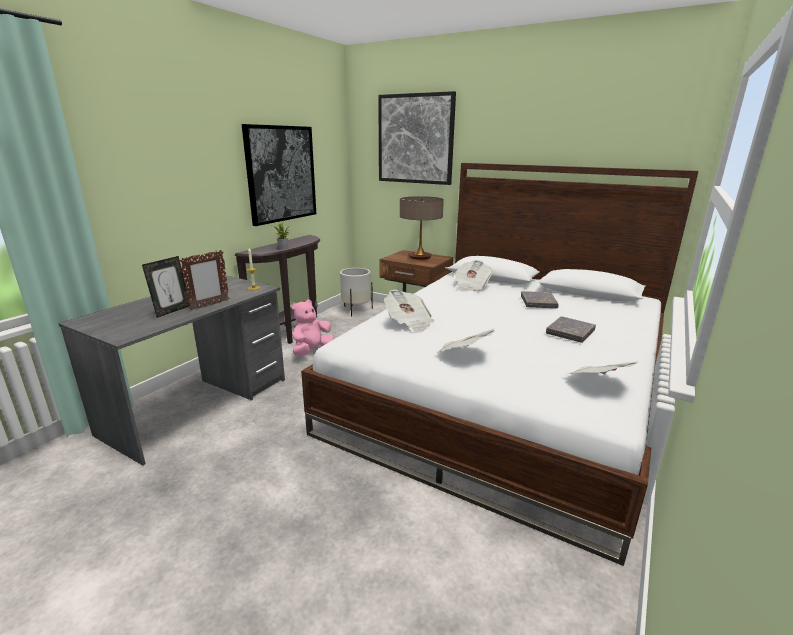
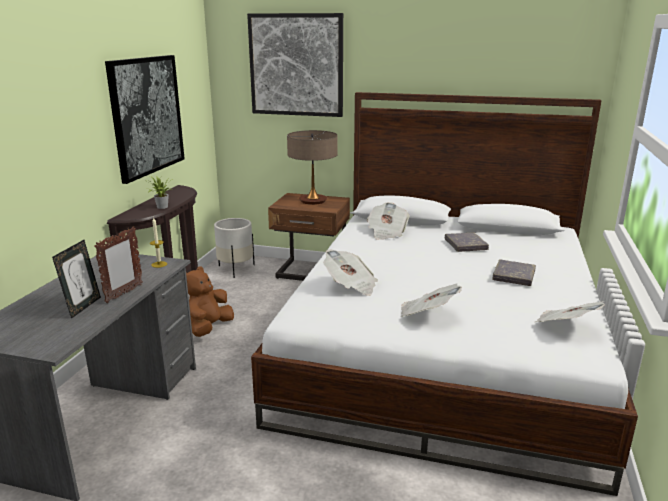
camera: 15 degrees left, 0 degrees up
(312, 351) = (209, 328): pink plush toy -> brown plush toy

